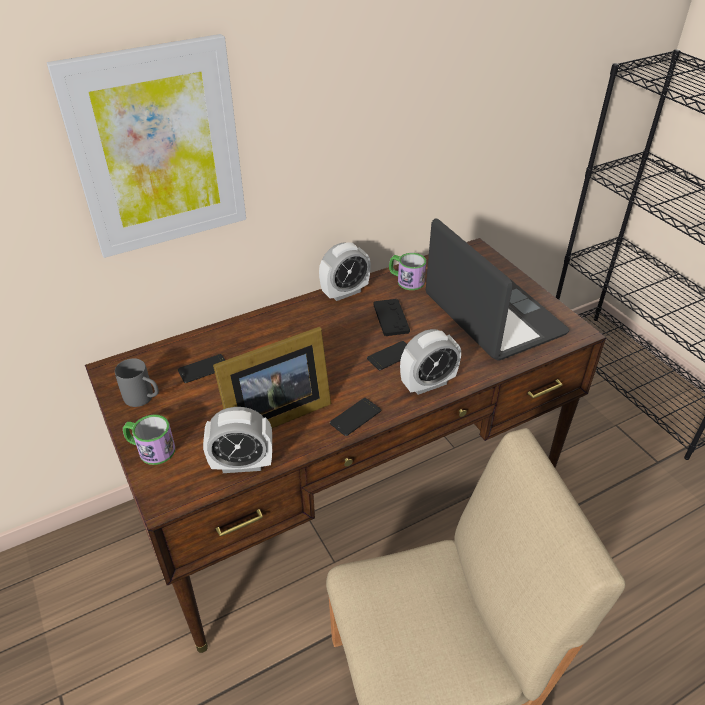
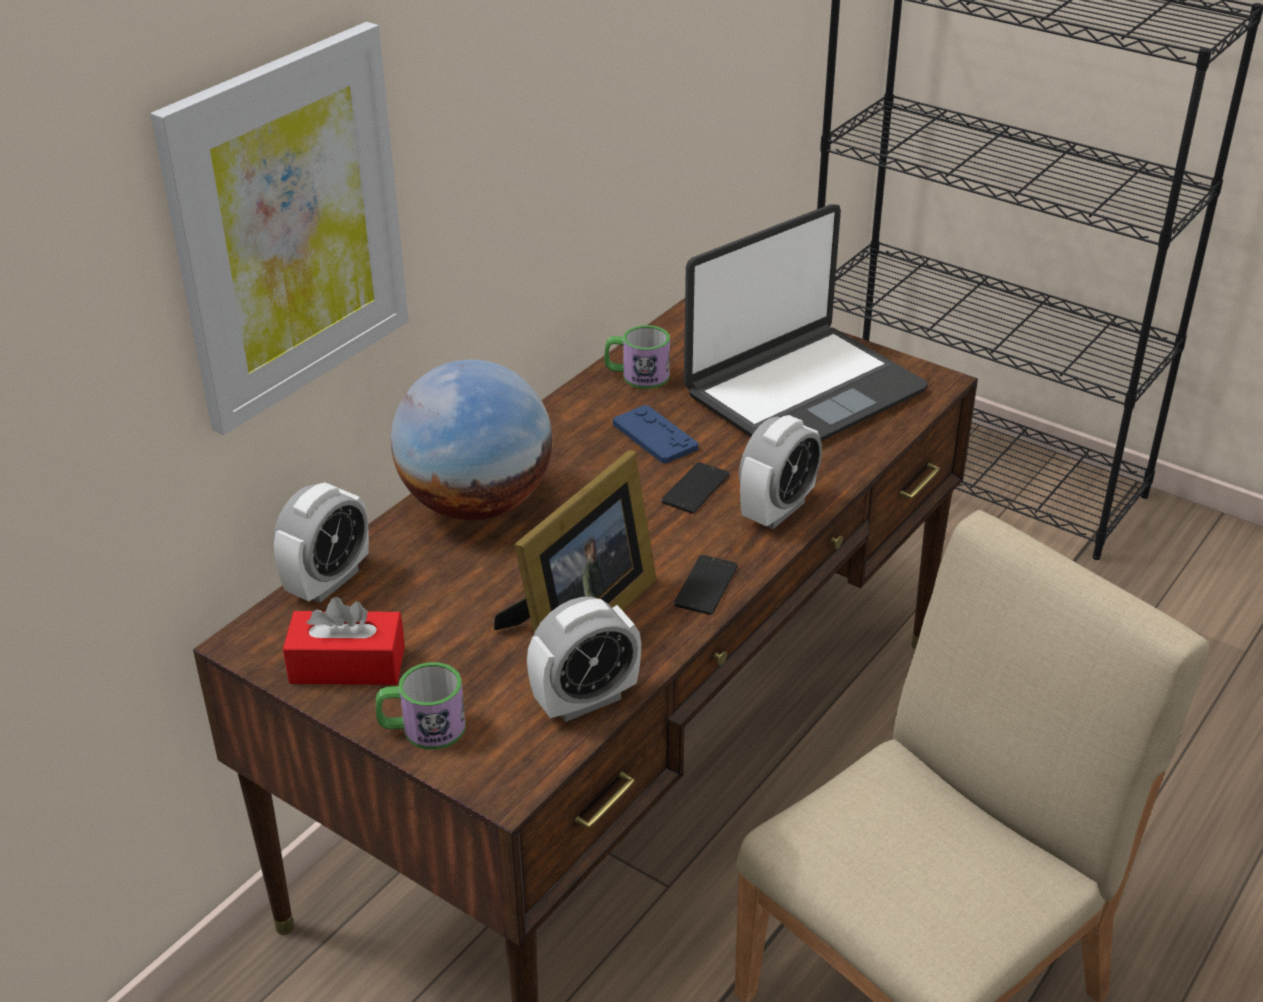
camera: 25 degrees left, 5 degrees down
(144, 399) = (347, 665): grey mug -> red tissue box
(203, 369) = (411, 593): phone -> none
(271, 329) = (476, 504): none -> globe
(345, 292) = (553, 418): alarm clock -> alarm clock (328, 581)
(391, 318) = (655, 436): black game controller -> blue game controller
(492, 316) = (802, 392): laptop -> laptop turned 105 degrees clockwise

